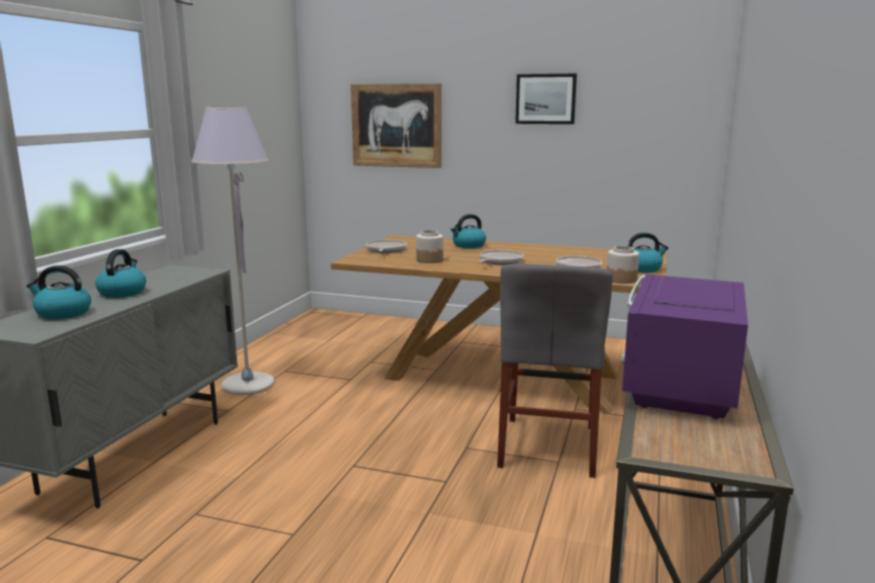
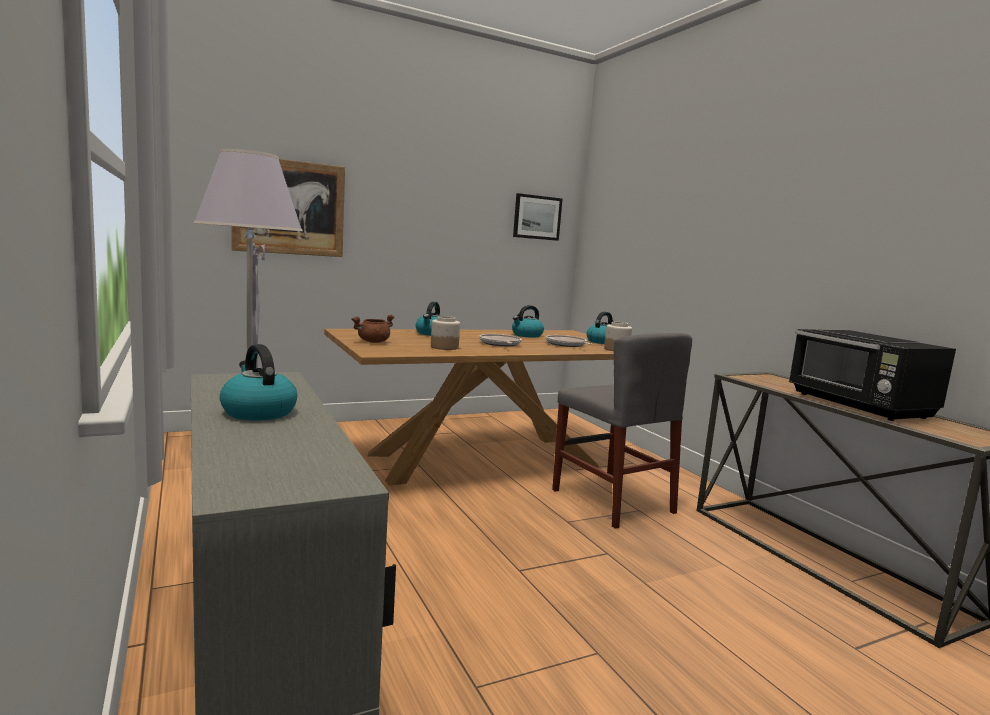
camera: 45 degrees left, 5 degrees down
(62, 313) = (273, 450): kettle -> kettle (526, 335)
(385, 250) = (373, 342): frying pan -> brown cooking pot
(545, 99) = (447, 195): picture -> picture (537, 217)
(679, 386) = (859, 406): purple microwave -> black microwave

